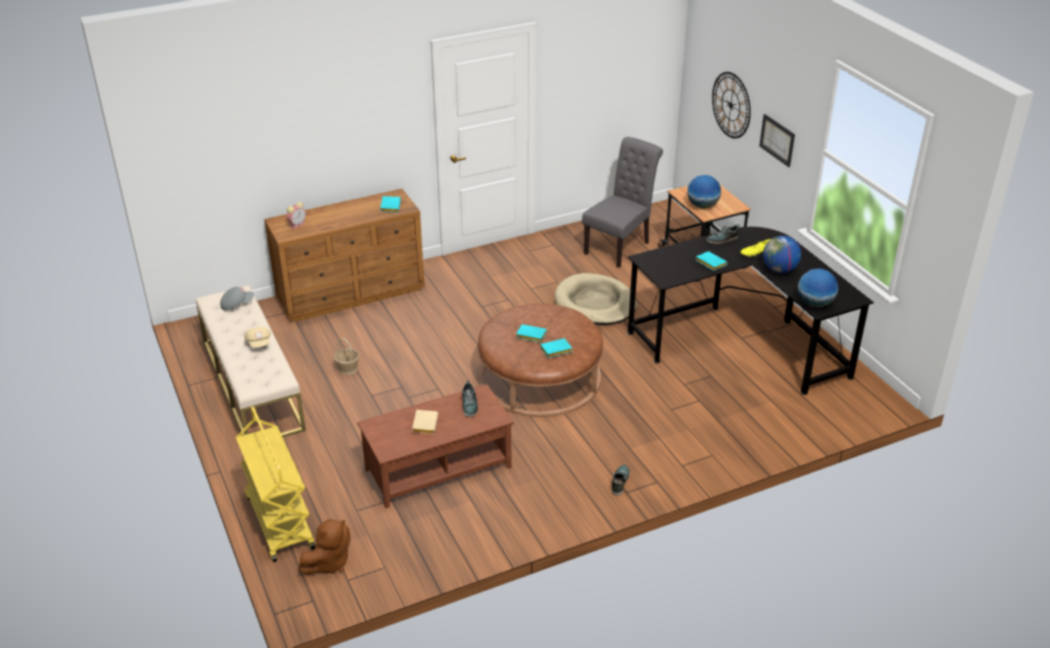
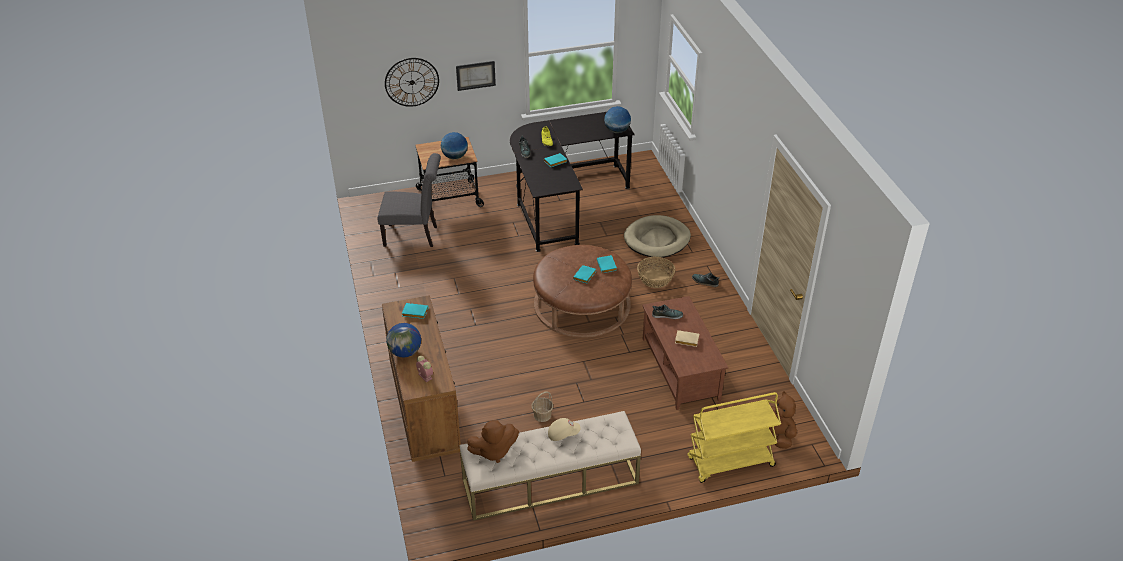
camera: 80 degrees left, 5 degrees up
(237, 304) = (493, 451): grey cap -> brown plush toy
(595, 303) = (493, 262): beige dog bed -> beige dog bed (657, 239)
(610, 434) = (655, 278): none -> basket
(620, 246) = (414, 236): grey chair -> grey chair turned 135 degrees clockwise
(779, 270) = (572, 136): globe -> globe (405, 352)

